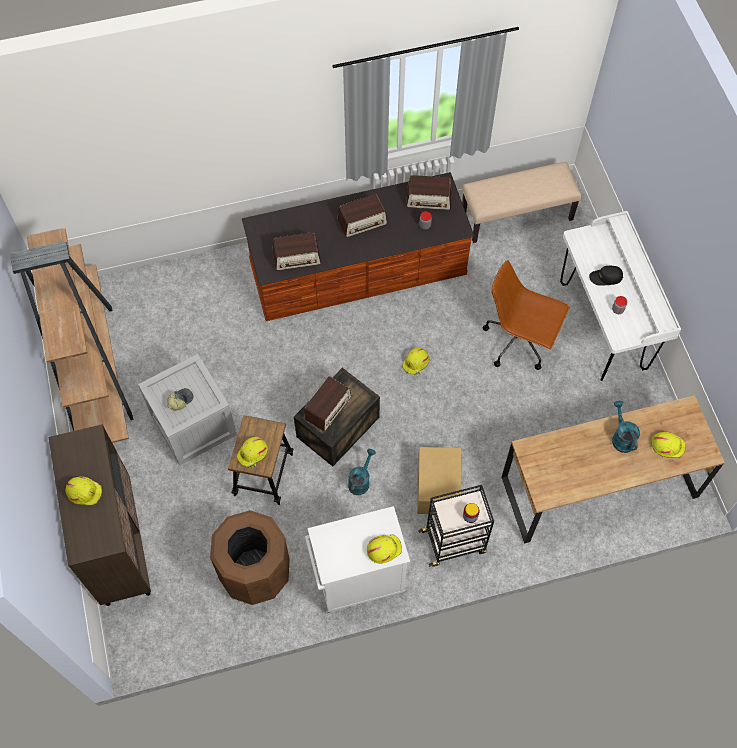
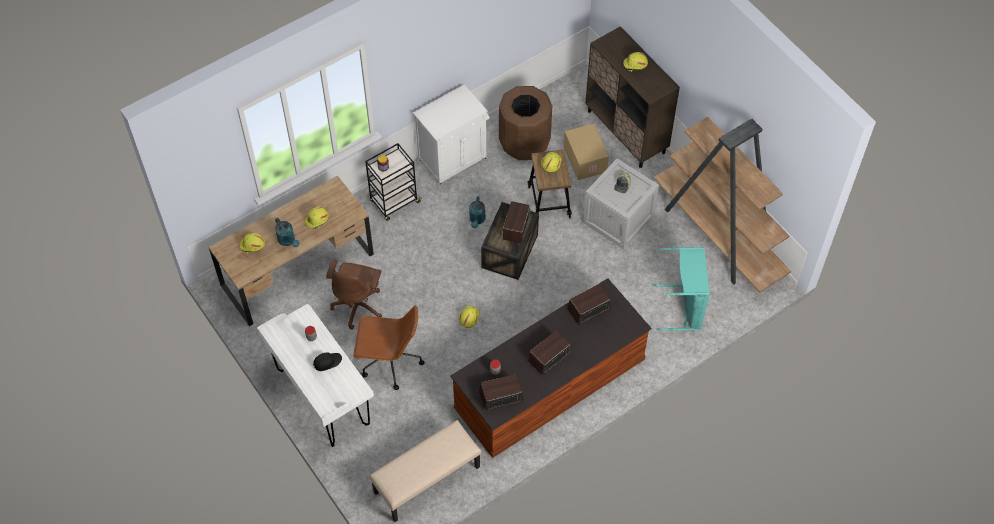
camera: 160 degrees right, 5 degrees down
(179, 299) = (683, 307): none -> turquoise laundry basket
(383, 549) = (432, 113): yellow hard hat -> yellow hard hat (317, 220)
(439, 488) = (417, 233): cardboard box -> cardboard box (584, 159)
(537, 417) = (358, 305): none -> brown office chair

